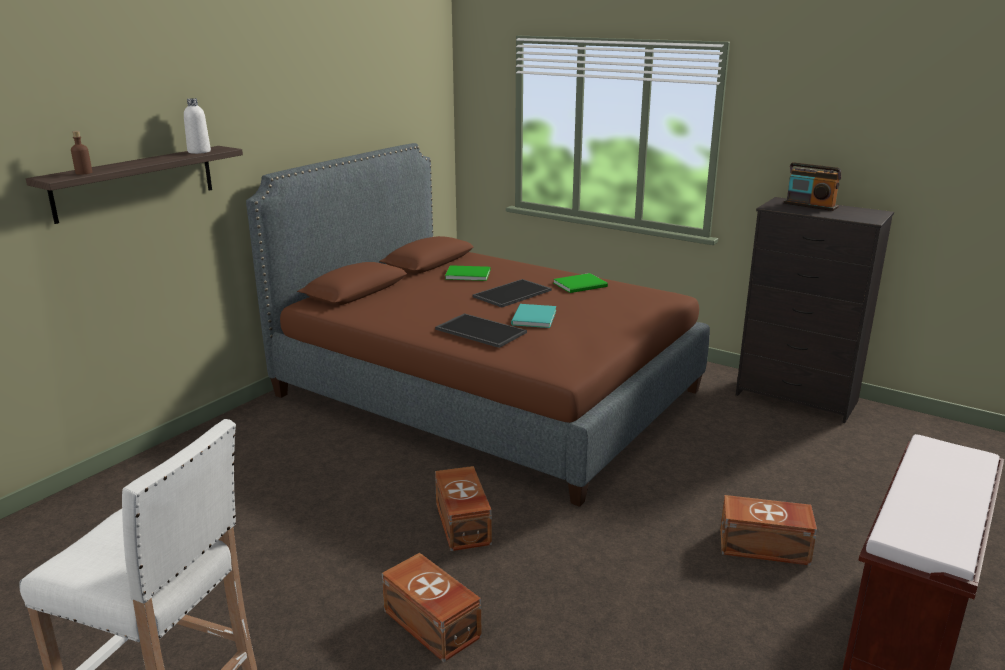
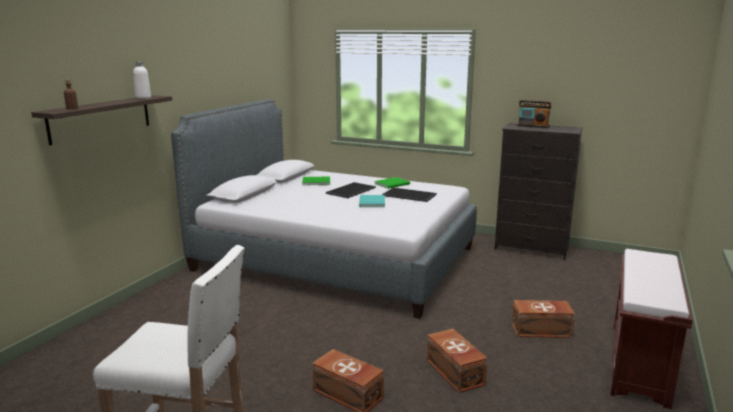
camera: 10 degrees left, 5 degrees down
(461, 524) = (347, 335): brown storage box -> brown storage box (454, 373)
(479, 331) = (340, 211): tray -> tray (408, 195)
(486, 393) = (335, 259): brown bed -> grey bed

